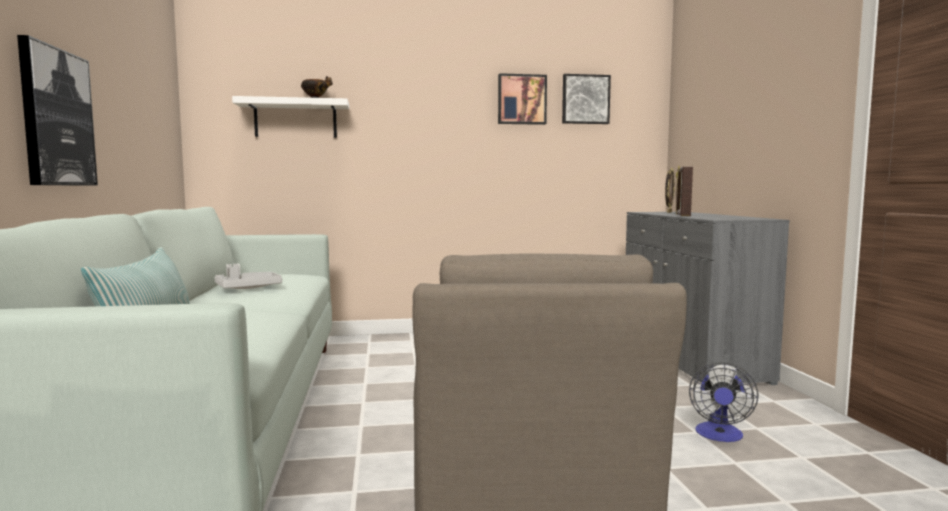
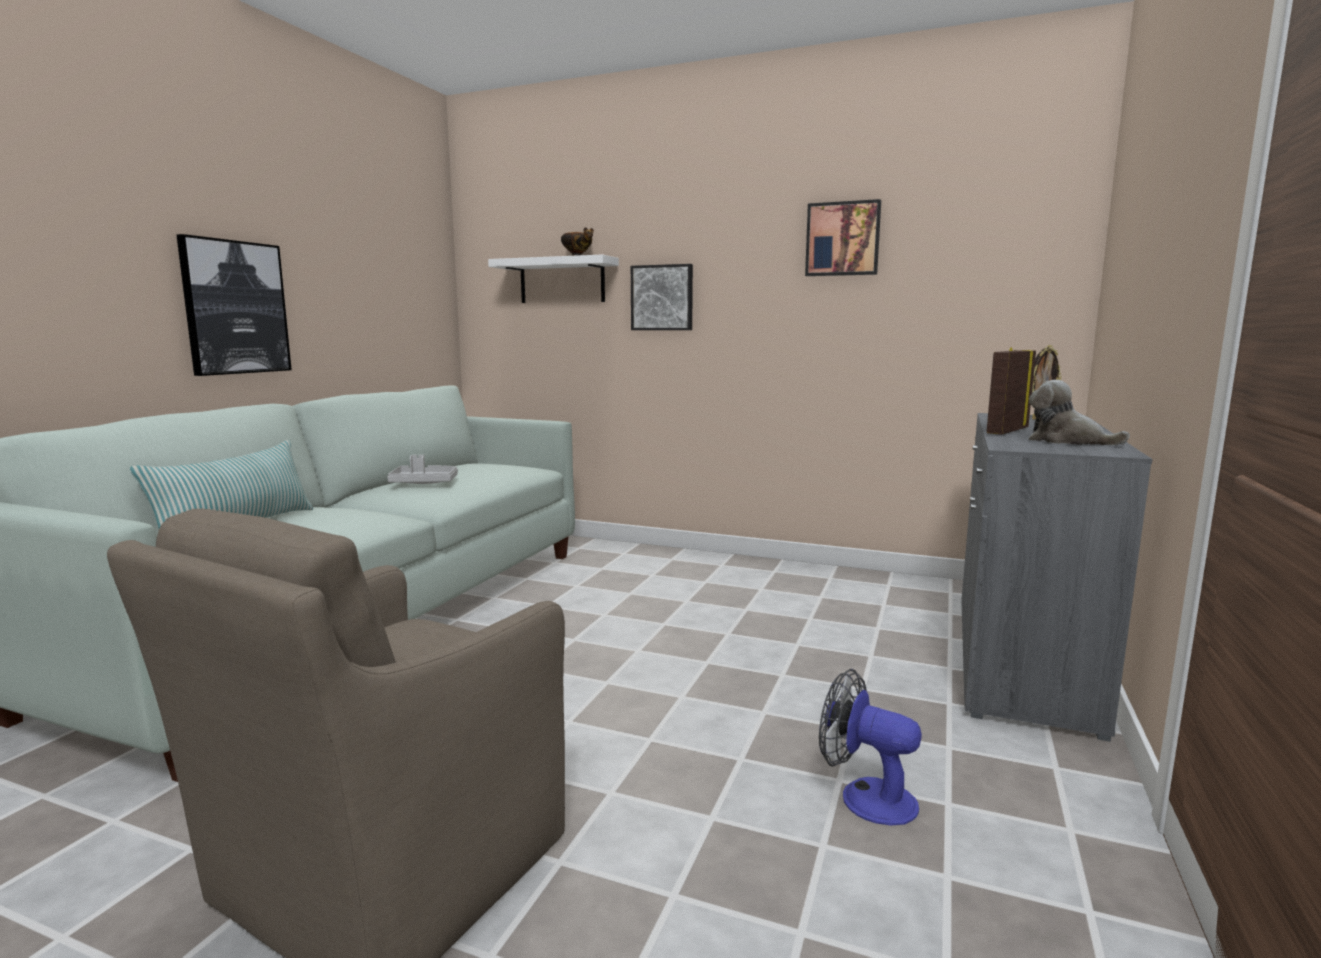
camera: 30 degrees right, 5 degrees up
(585, 99) = (946, 232): picture -> picture (662, 298)
(719, 436) = (865, 797): fan -> fan turned 75 degrees clockwise
(727, 217) = (1067, 441): none -> plush toy

